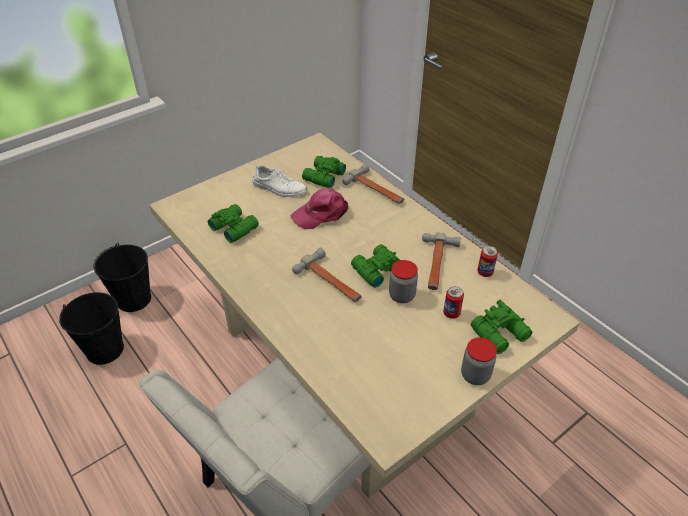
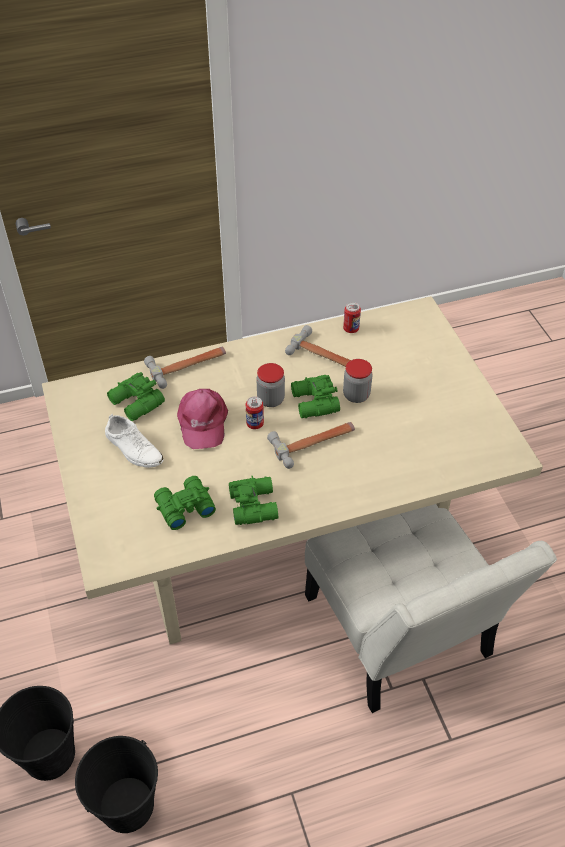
camera: 70 degrees left, 5 degrees up
(279, 188) = (133, 448): white shoe -> white shoe turned 90 degrees clockwise
(451, 313) = (392, 369): can -> can (255, 424)
(475, 375) = (466, 378): jar -> jar (271, 399)
(501, 334) = (428, 346): green binoculars -> green binoculars (254, 504)

